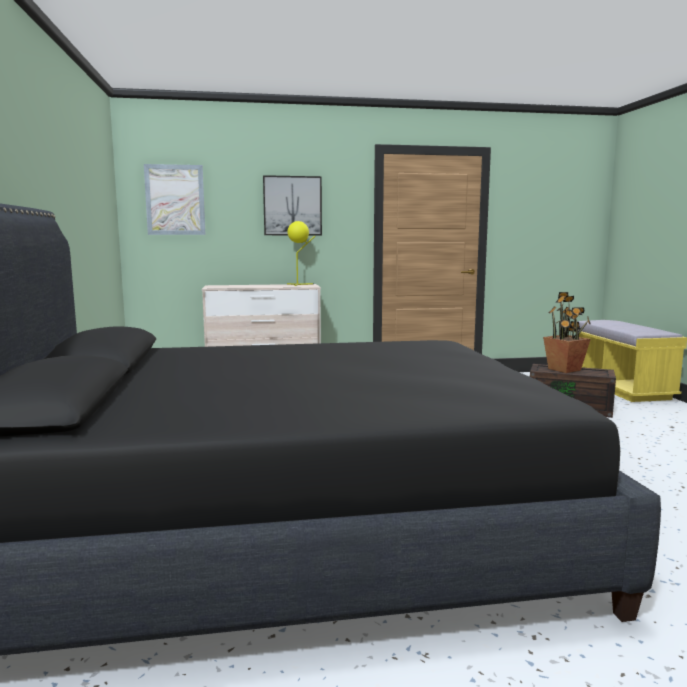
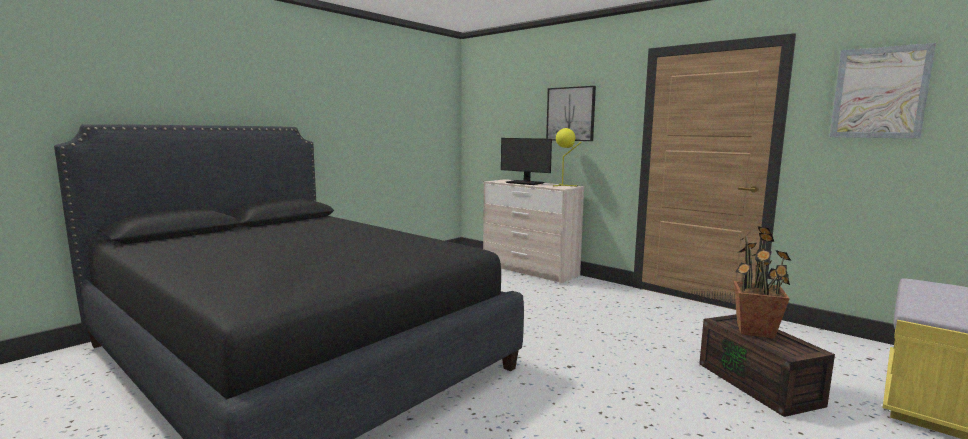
camera: 50 degrees right, 0 degrees up
(175, 200) = (492, 111): picture -> picture (879, 93)
(252, 286) = (525, 183): none -> monitor

